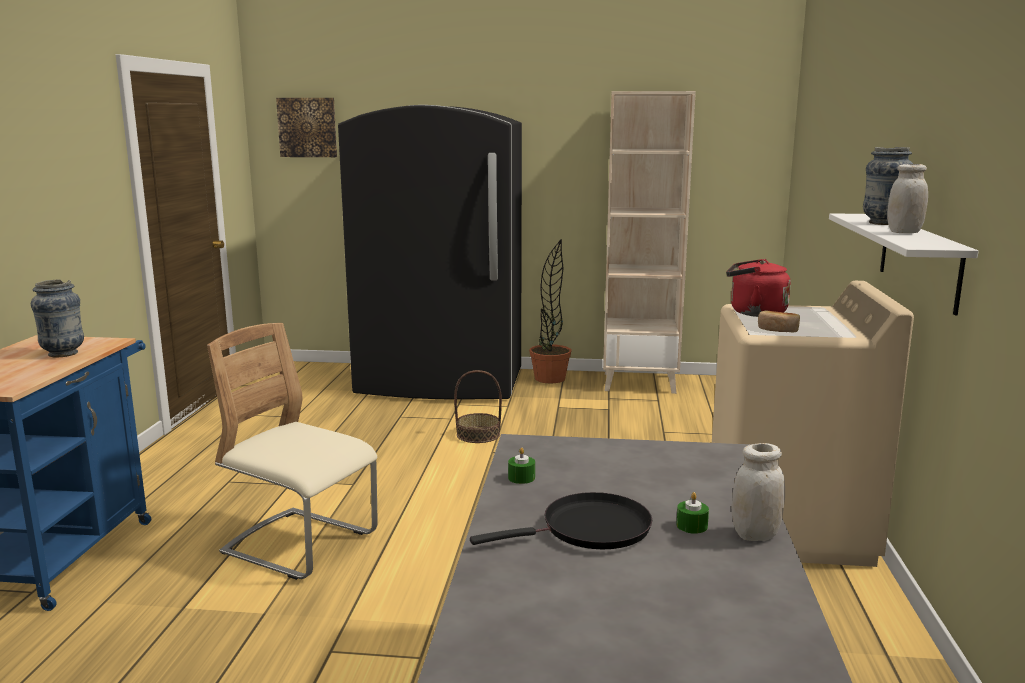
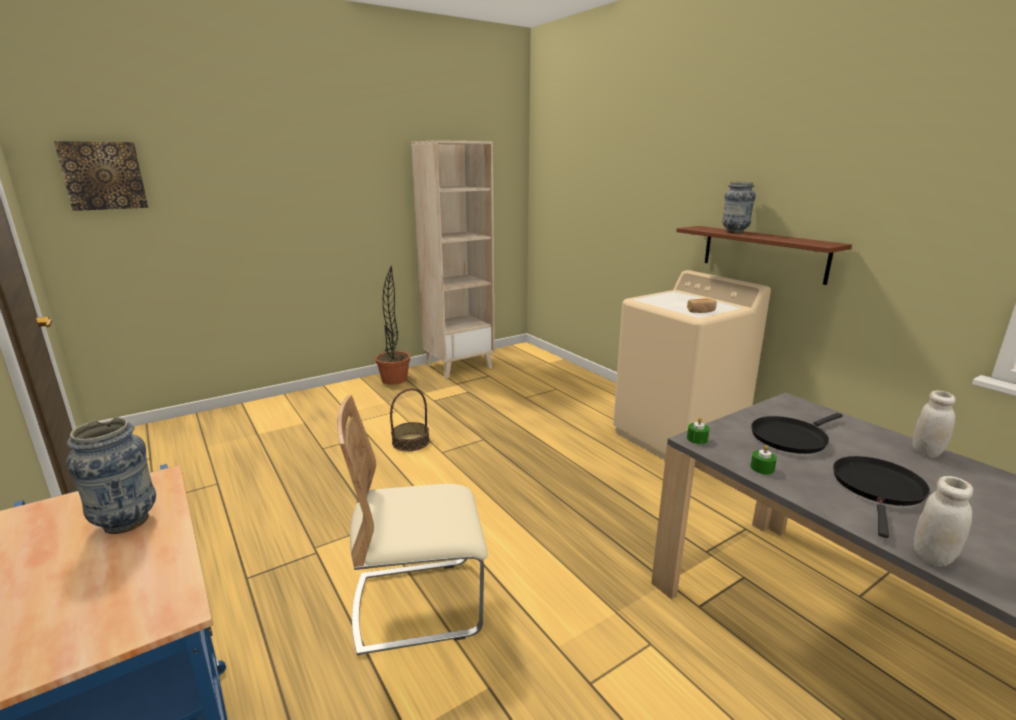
camera: 40 degrees left, 5 degrees up
(440, 383) = (313, 407): black fridge -> none
(625, 472) = (790, 437): none -> black frying pan
(692, 526) = (898, 460): green candle -> green candle (697, 439)
(754, 313) = (657, 302): red kettle -> none
(904, 232) = (774, 237): white jar -> white jar (932, 556)
(919, 260) = (763, 253): white shelf -> brown shelf

